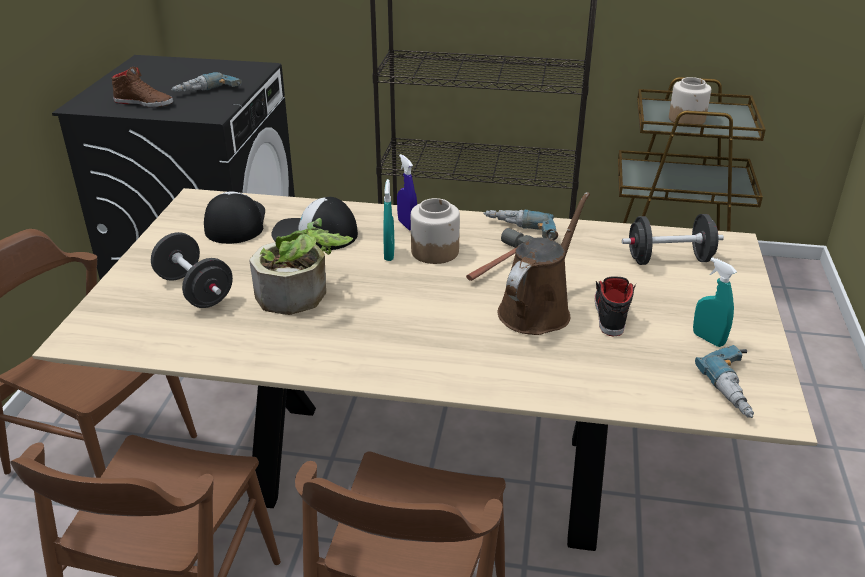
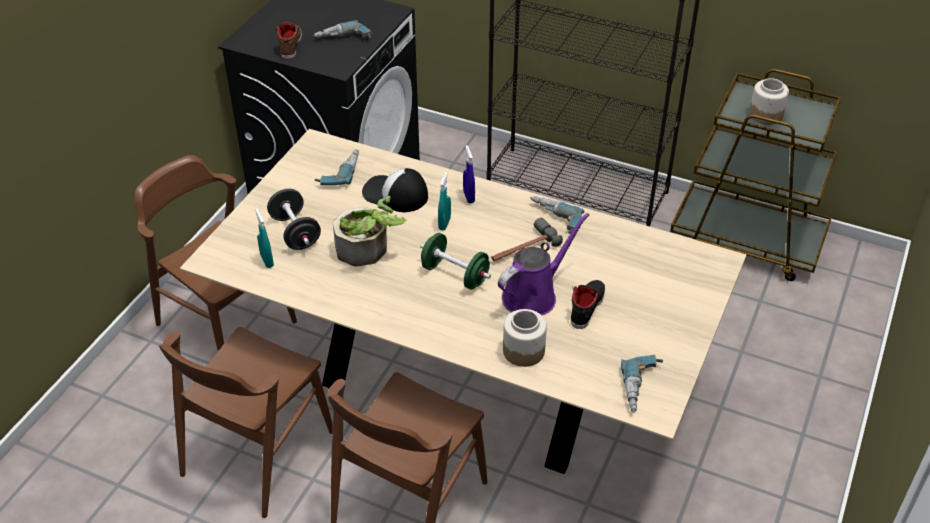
camera: 15 degrees right, 10 degrees up
(144, 102) = (290, 44): brown shoe -> brown shoe turned 120 degrees counterclockwise
(235, 222) = (339, 172): cap -> power drill
(427, 303) = (455, 274): none -> green dumbbell
(435, 251) = (480, 227): jar -> jar (524, 350)
(538, 310) = (533, 295): brown watering can -> purple watering can
(669, 260) = (658, 268): black dumbbell -> none
(708, 339) = (646, 344): turquoise spray bottle -> turquoise spray bottle (267, 261)

